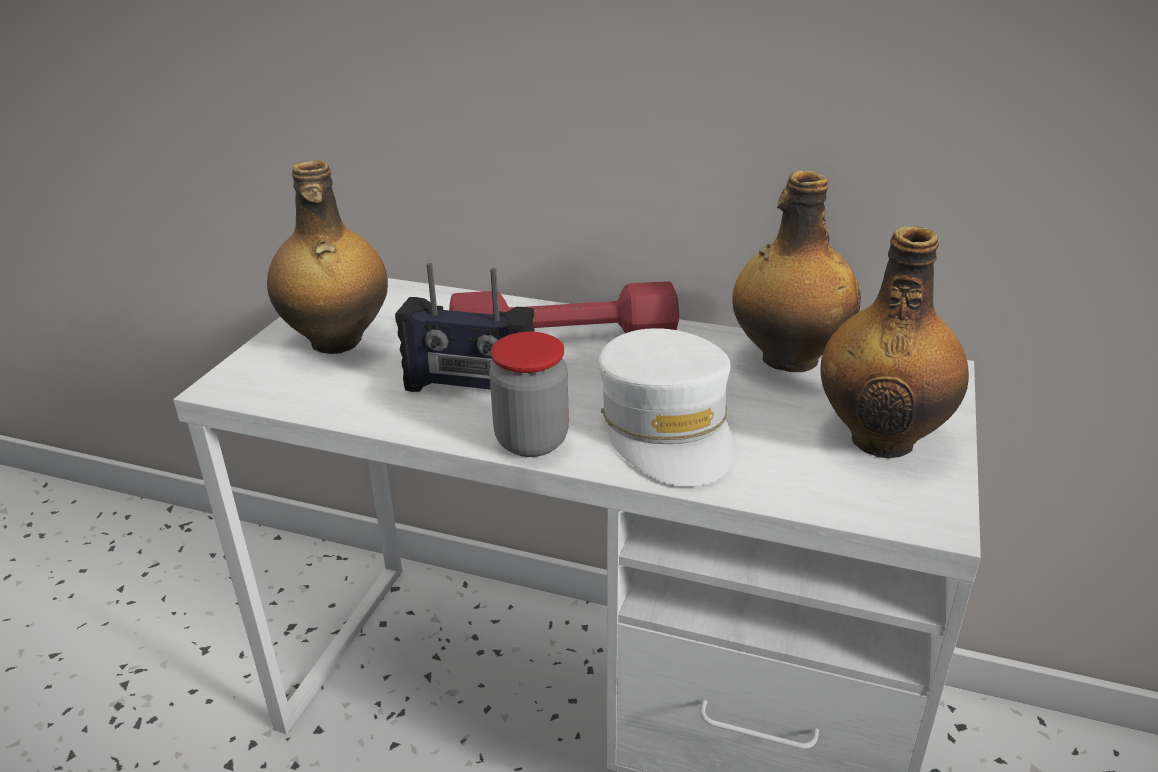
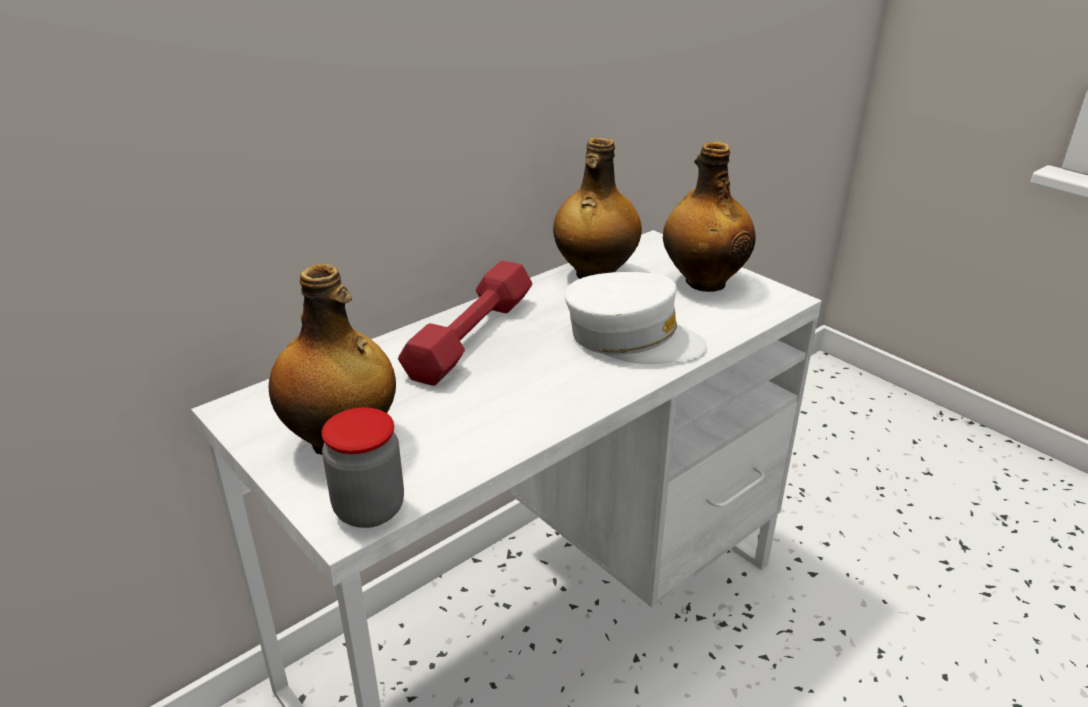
camera: 60 degrees left, 0 degrees up
(470, 389) = (501, 396): radio -> none
(531, 441) = (599, 391): jar -> jar (369, 509)

